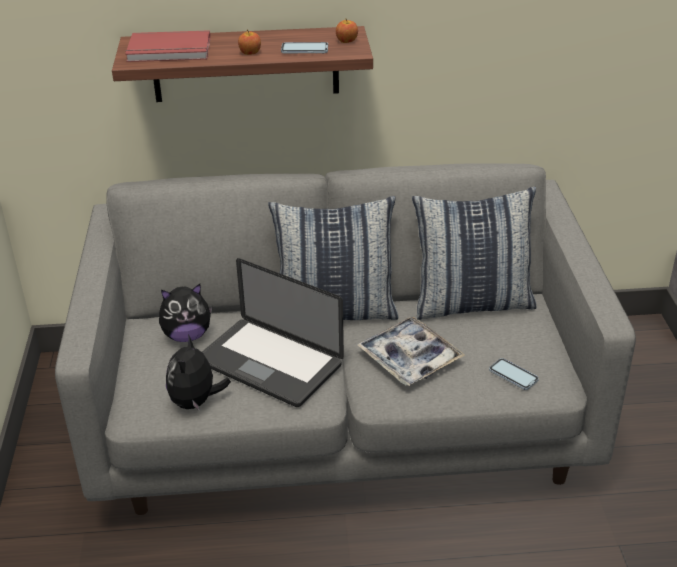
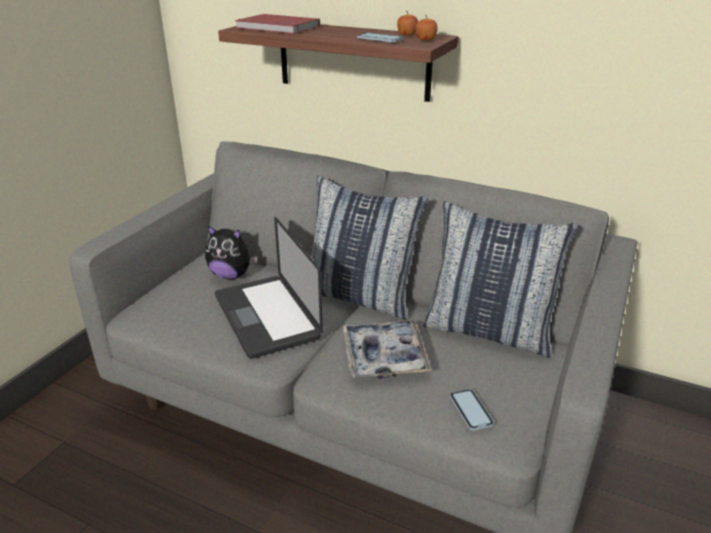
camera: 30 degrees right, 5 degrees down
(196, 402) = (183, 324): plush toy -> none
(250, 53) = (333, 35): apple -> apple (407, 35)

